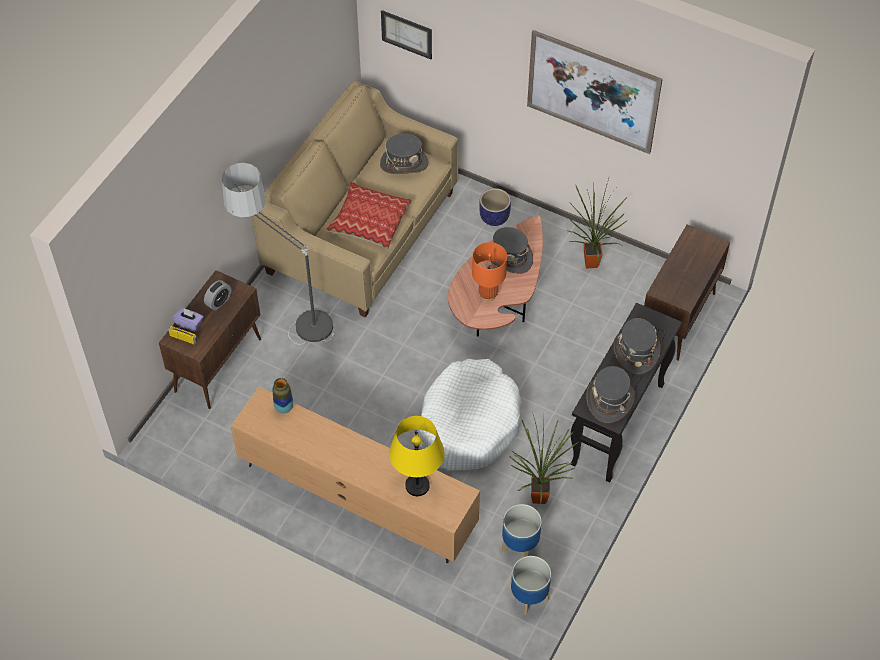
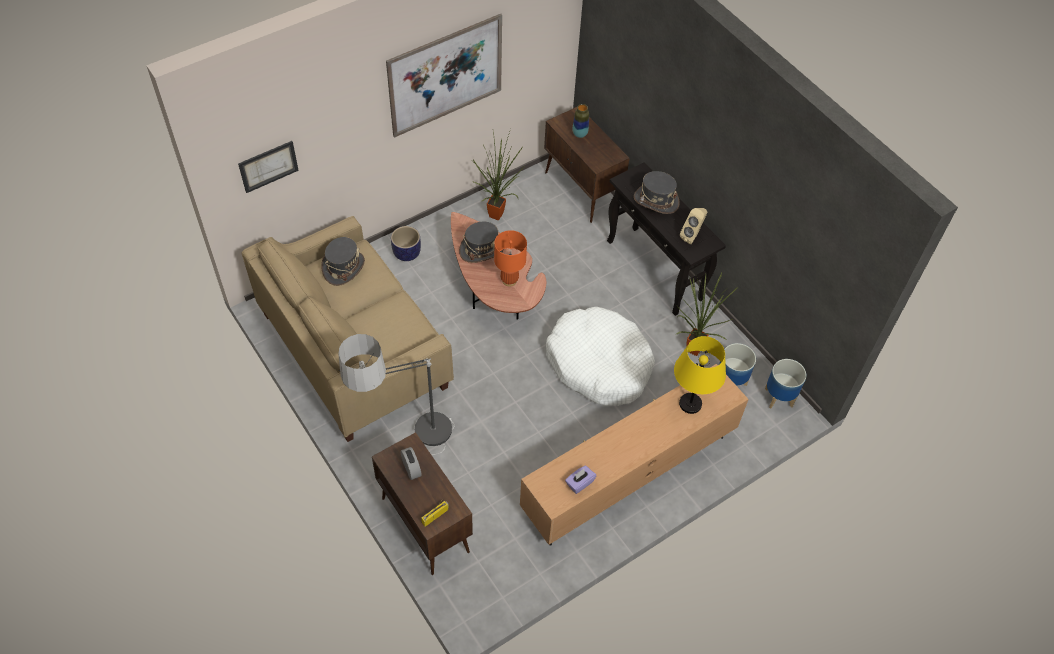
camera: 65 degrees left, 0 degrees up
(189, 324) = (421, 504): purple tissue box -> purple tissue box (579, 483)
(284, 407) = (556, 468): vase -> vase (579, 134)
(369, 221) = (388, 320): pillow -> none
(610, 400) = (692, 236): grey hat -> beige speaker

